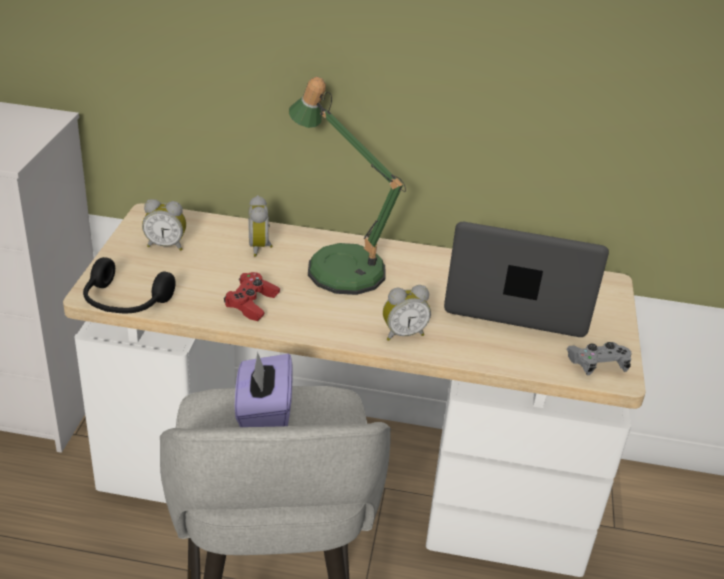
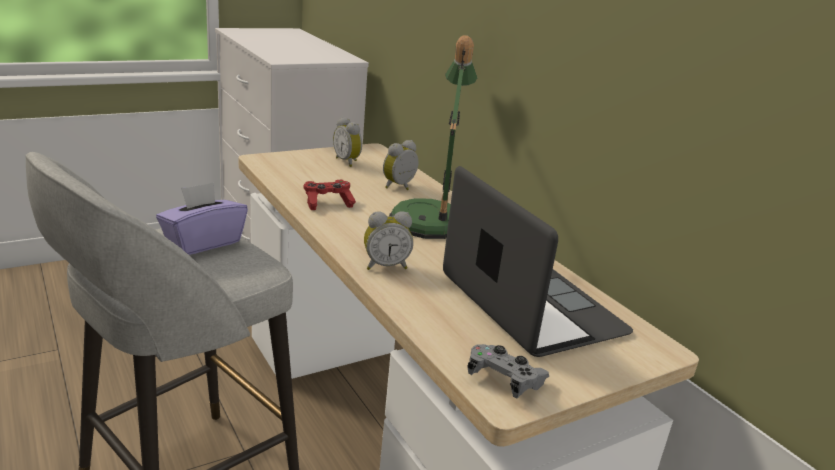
camera: 50 degrees right, 10 degrees down
(124, 302) = (266, 169): black headphones -> none
(403, 333) = (385, 266): alarm clock -> alarm clock turned 45 degrees counterclockwise

